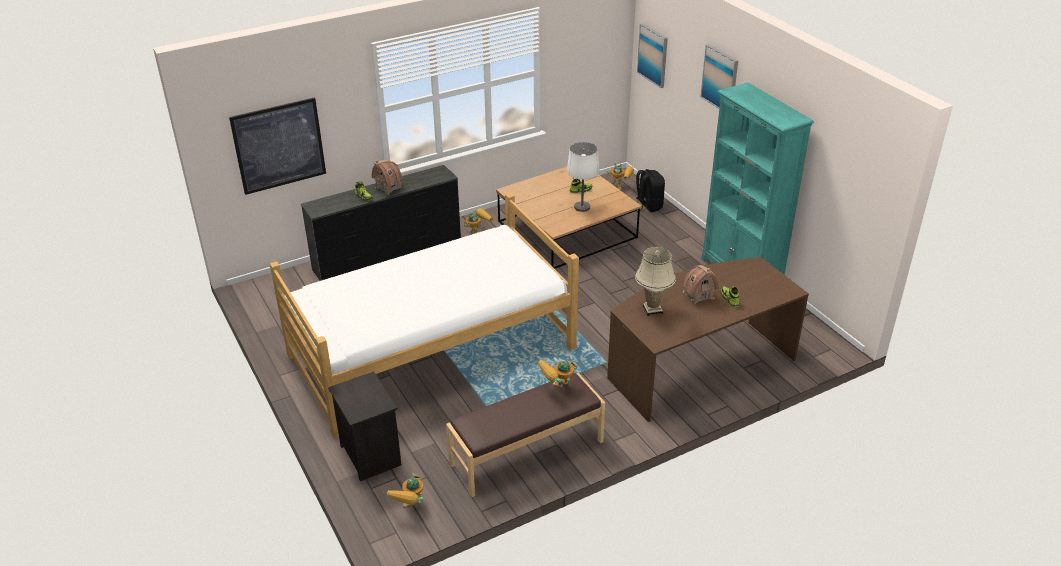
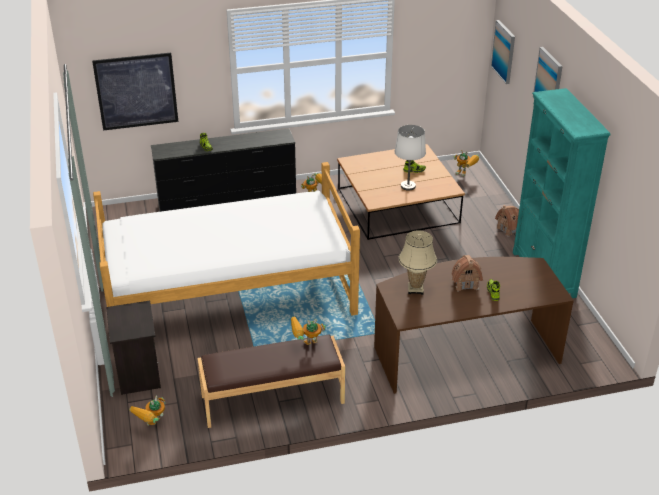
camera: 15 degrees right, 0 degrees up
(388, 187) = (231, 142): toy house -> toy house (508, 229)
(648, 206) = (483, 195): black backpack -> none

